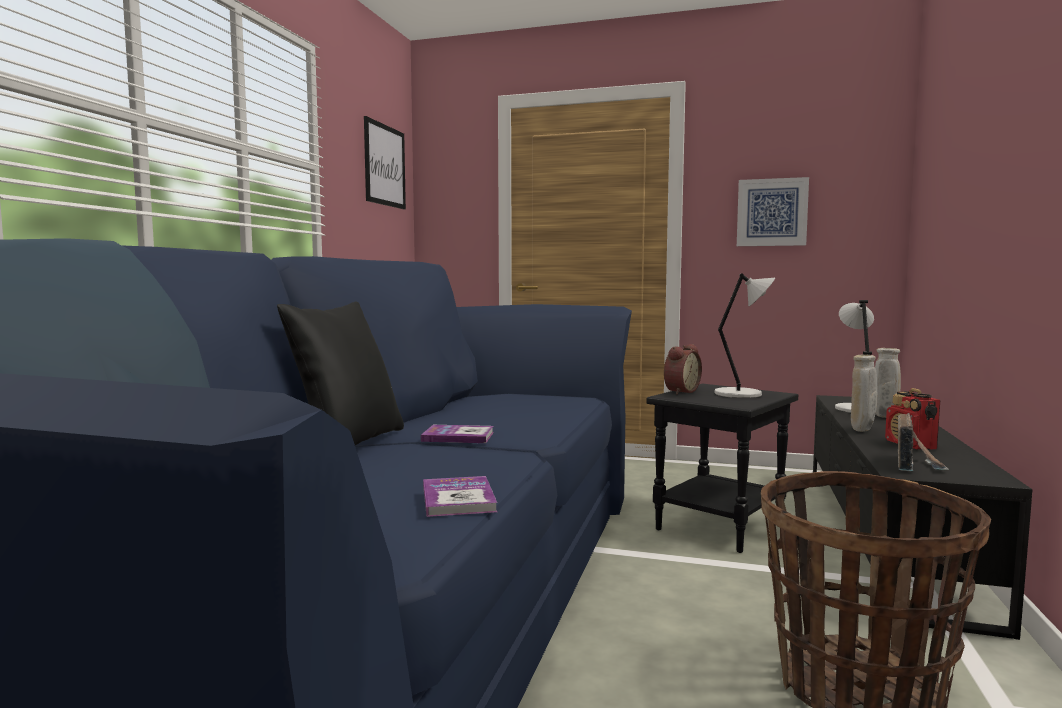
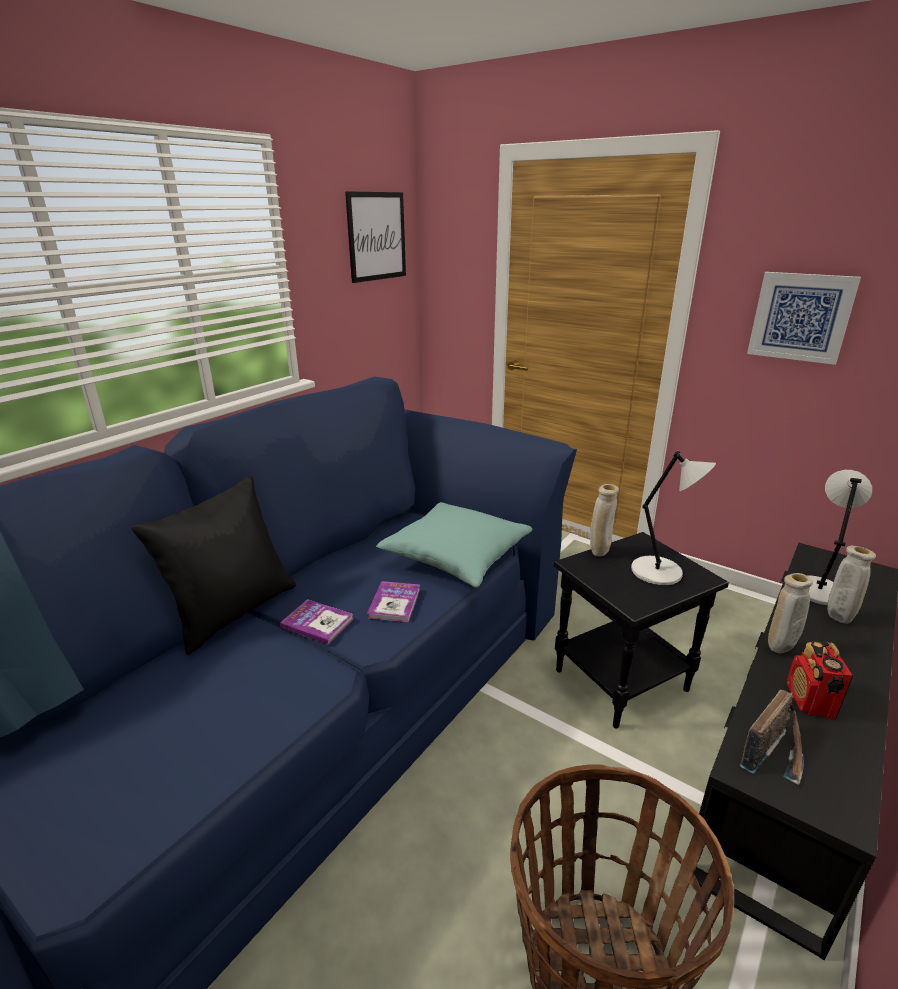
camera: 20 degrees right, 20 degrees up
(458, 499) = (218, 766): book -> book (394, 603)
(551, 404) = (456, 556): none -> turquoise pillow
(679, 391) = (599, 553): alarm clock -> beige vase

